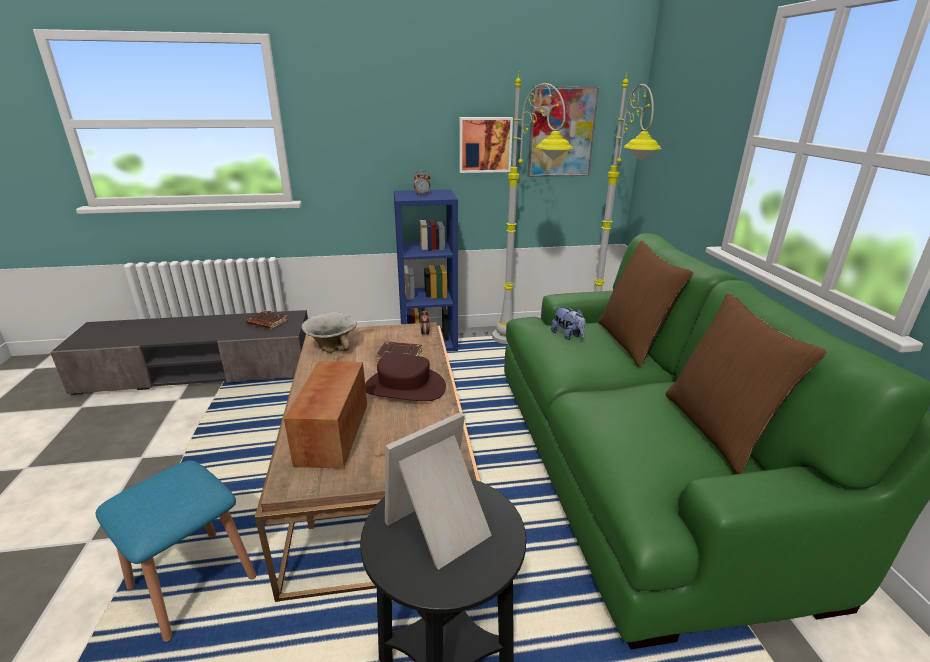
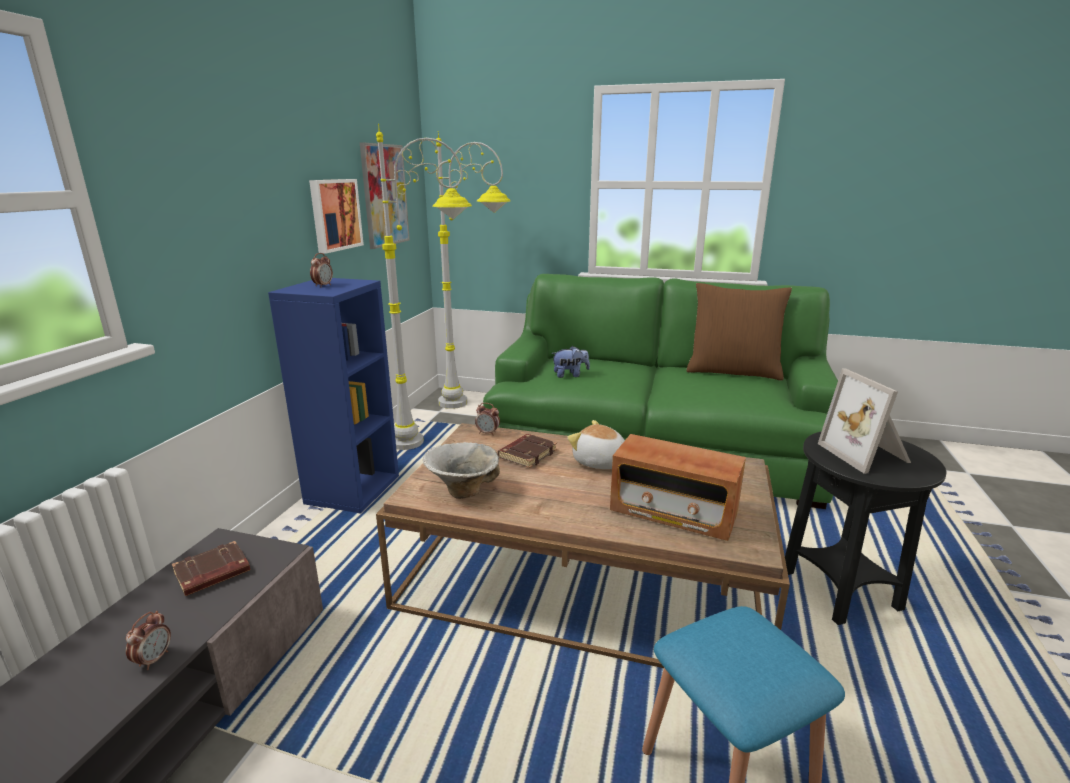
camera: 65 degrees left, 5 degrees down
(205, 335) = (154, 659): none -> alarm clock
(404, 387) = (600, 462): brown hat -> plush toy
(632, 342) = (601, 360): brown pillow -> none

